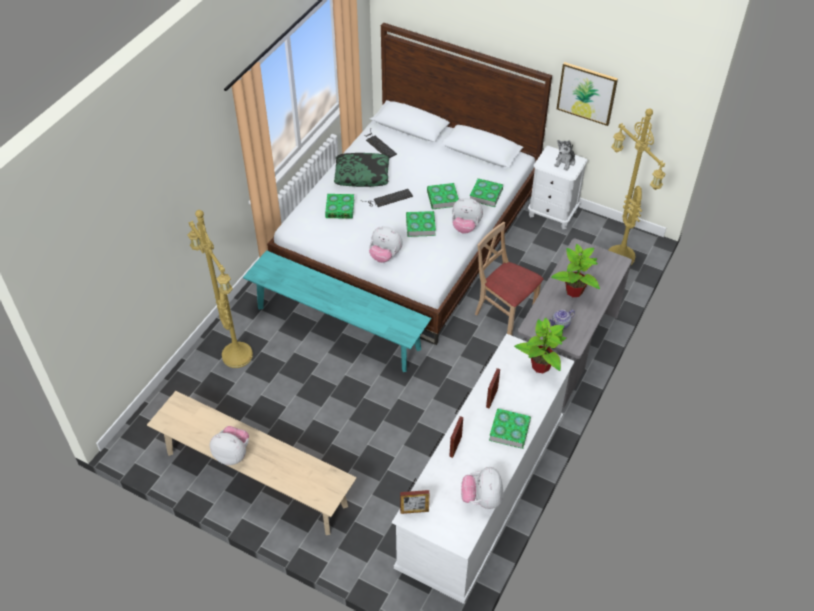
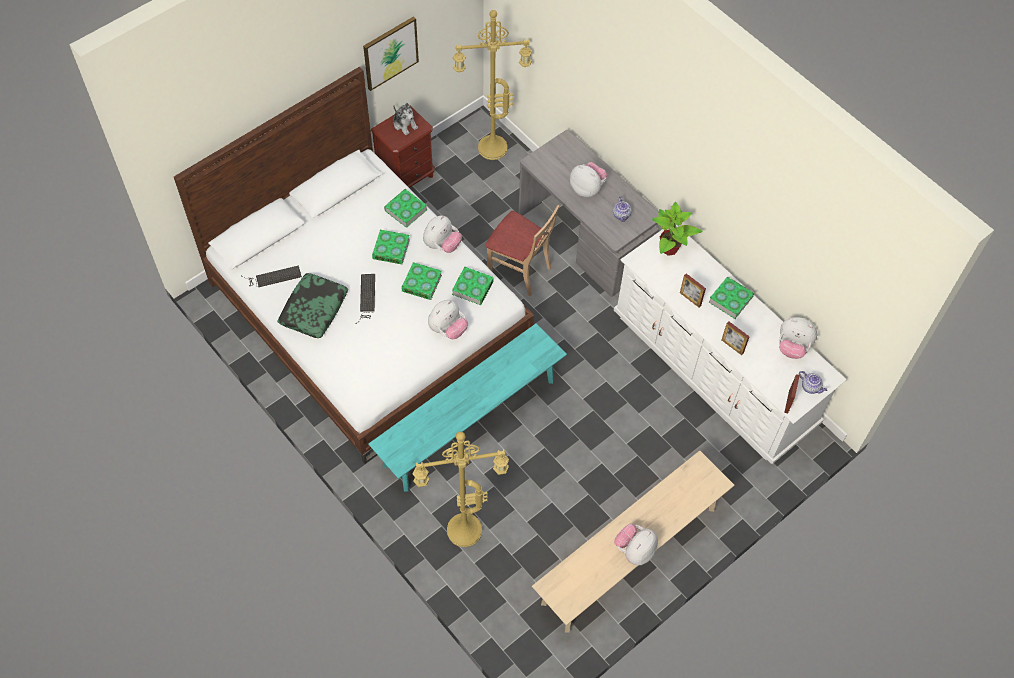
camera: 70 degrees left, 10 degrees up
(340, 208) = (359, 347): book -> book (472, 288)
(441, 527) = (811, 387): none -> teapot
(504, 314) = (519, 270): beige chair -> beige chair turned 120 degrees counterclockwise
(552, 213) = (406, 176): white nightstand -> brown nightstand
(574, 291) = (587, 188): potted plant -> plush toy

